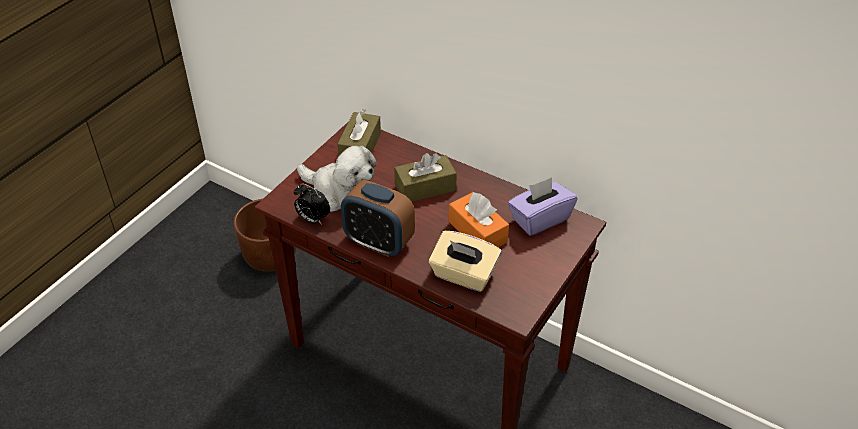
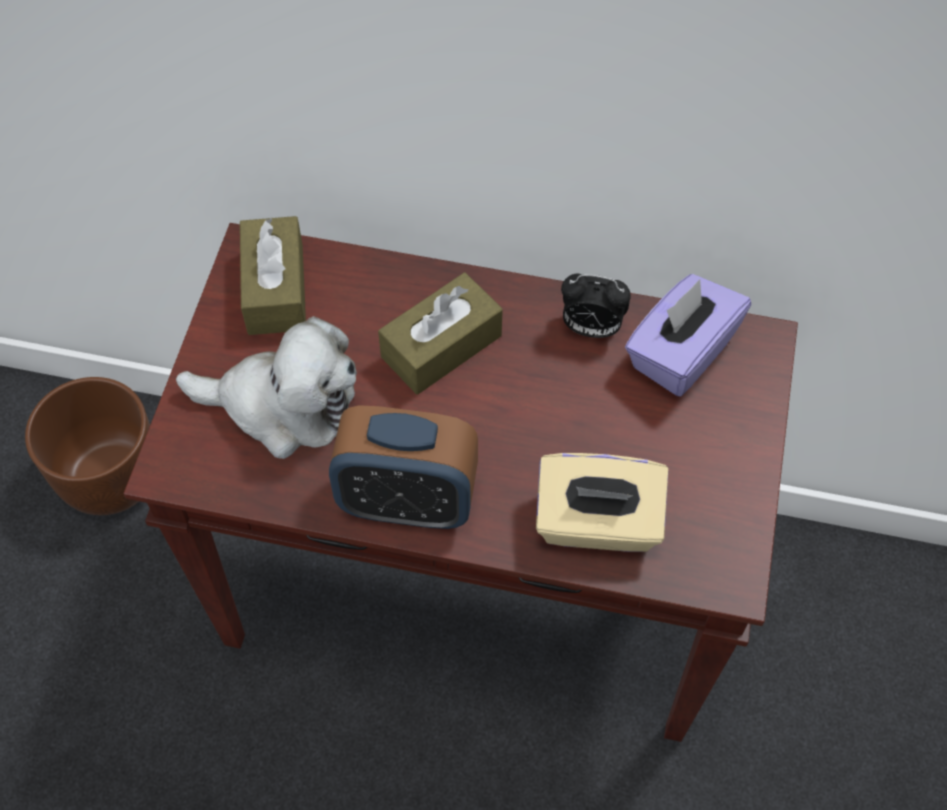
camera: 20 degrees left, 15 degrees up
(312, 219) = (255, 488): alarm clock -> alarm clock (590, 328)
(477, 232) = (581, 417): orange tissue box -> none

